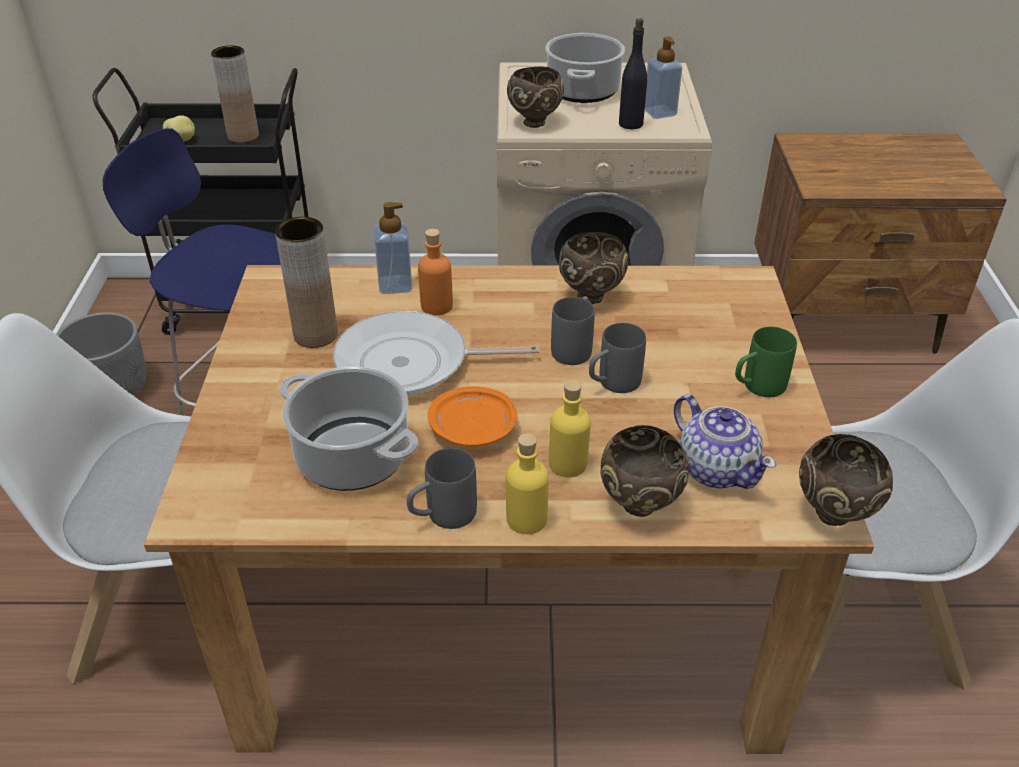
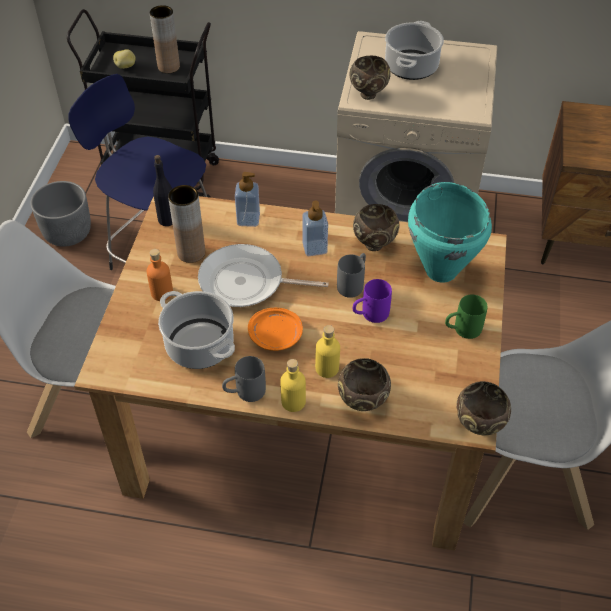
camera: 10 degrees right, 10 degrees up
(436, 306) = (271, 239): orange bottle -> orange bottle (162, 293)
(612, 384) = (369, 315): grey mug -> purple mug
(630, 124) = (436, 104): black bottle -> black bottle (167, 219)
(659, 112) = (461, 94): soap dispenser -> soap dispenser (314, 248)
(698, 316) = (441, 270): none -> turquoise cooking pot
(716, 468) = (417, 384): teapot -> none

